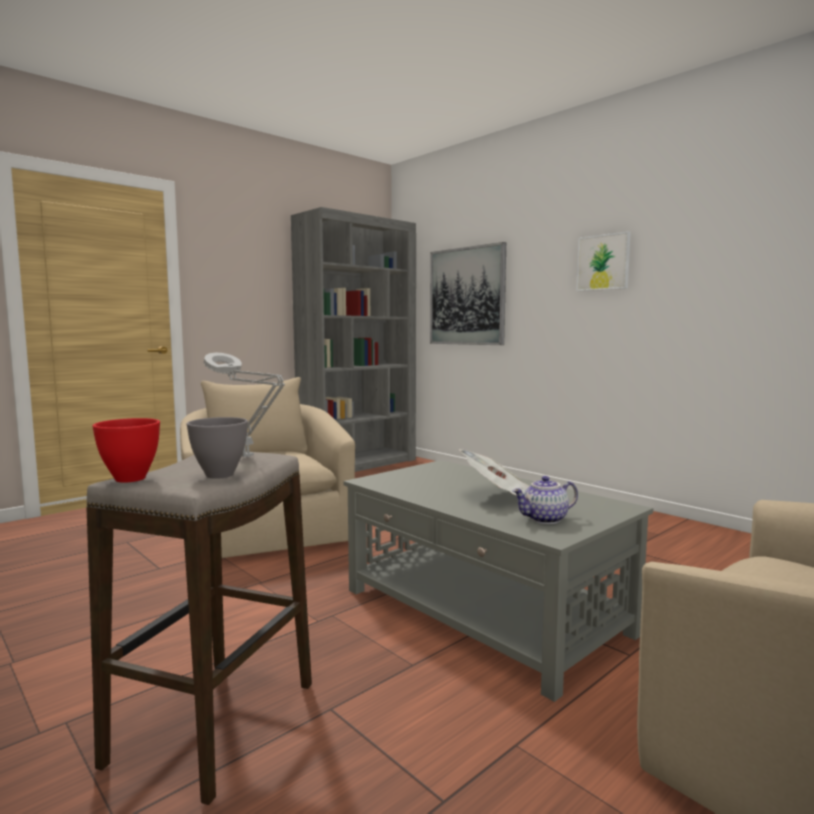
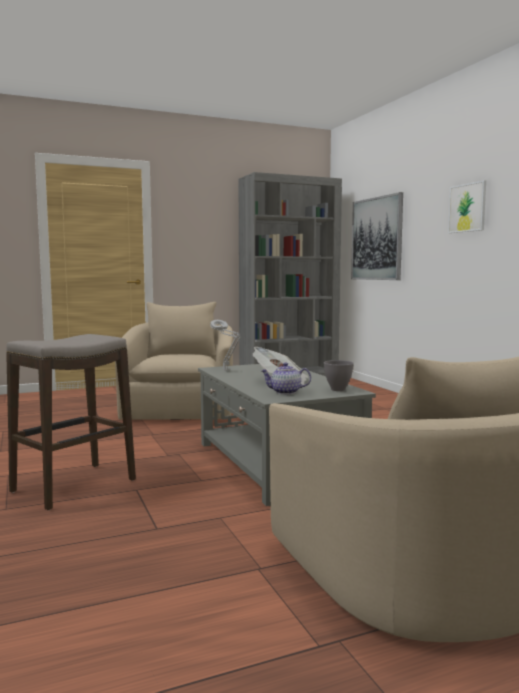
camera: 20 degrees right, 0 degrees up
(128, 479) = (25, 340): red bowl -> none
(218, 475) = (68, 342): grey bowl -> grey bowl (337, 390)
(248, 457) = (97, 337): grey table lamp -> grey table lamp (227, 371)

